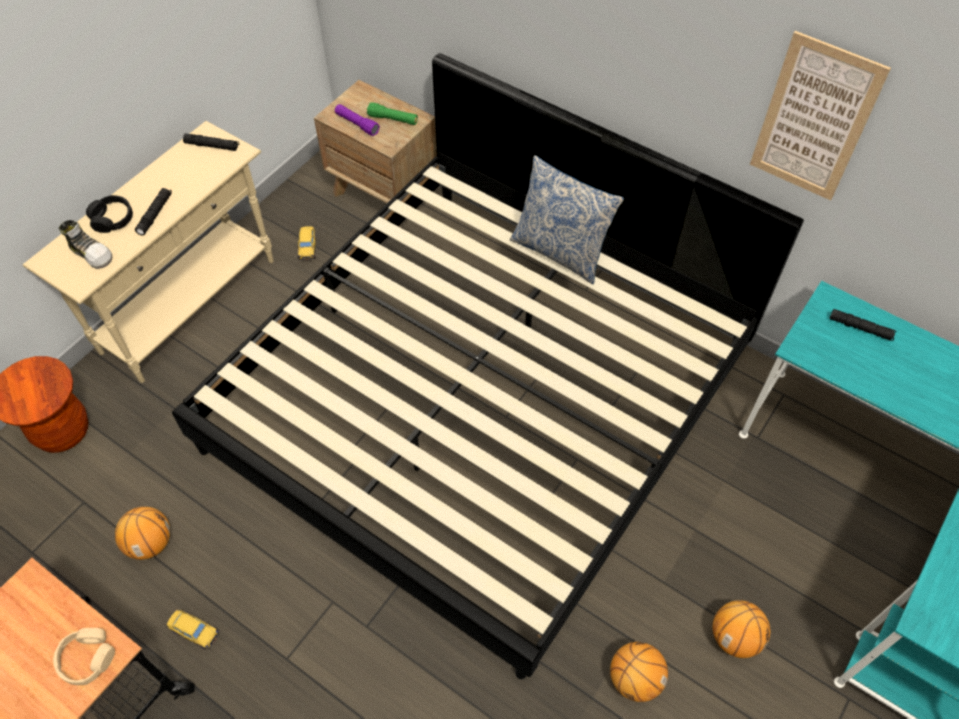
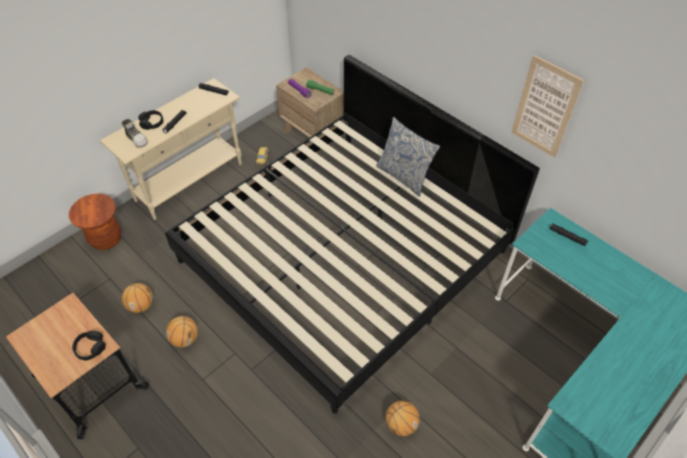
camera: 10 degrees right, 5 degrees down
(87, 658) = (90, 348): beige headphones -> black headphones
(194, 631) = (155, 356): toy car -> none
(734, 637) = (467, 411): basketball -> basketball (185, 339)

